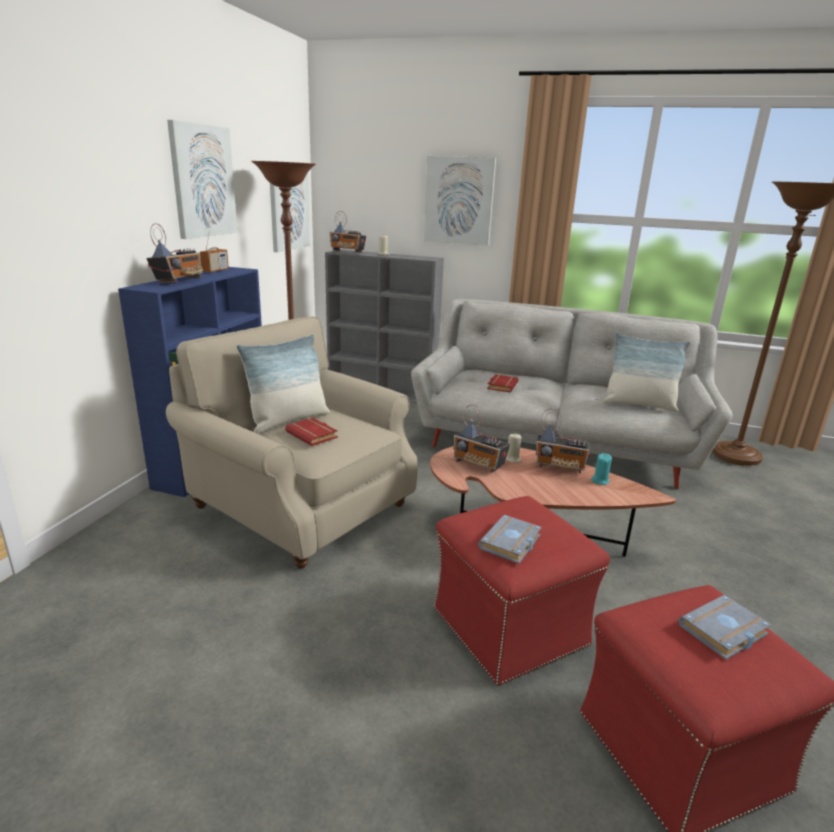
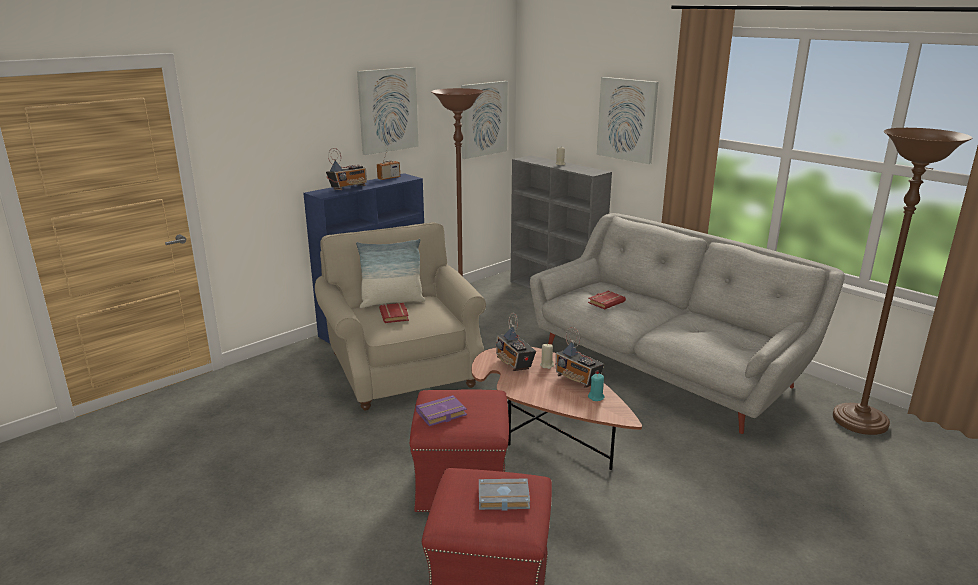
camera: 30 degrees right, 0 degrees up
(347, 251) = (533, 159): radio -> none
(511, 544) = (441, 414): grey book -> purple book
(639, 405) = (717, 342): pillow -> none

